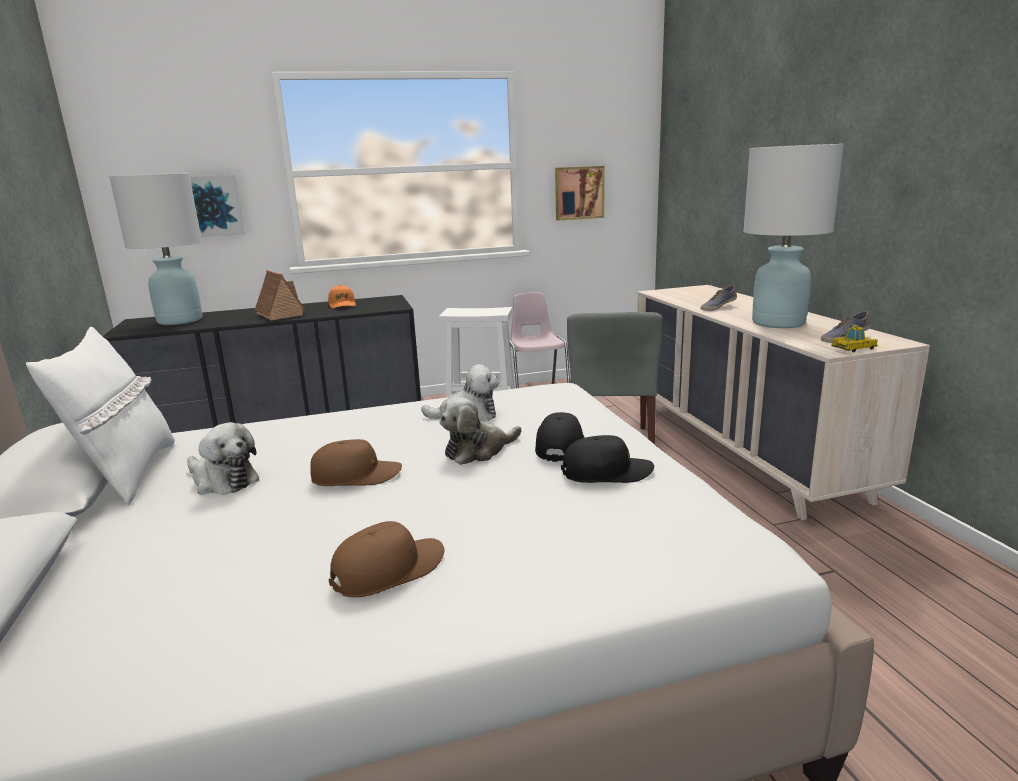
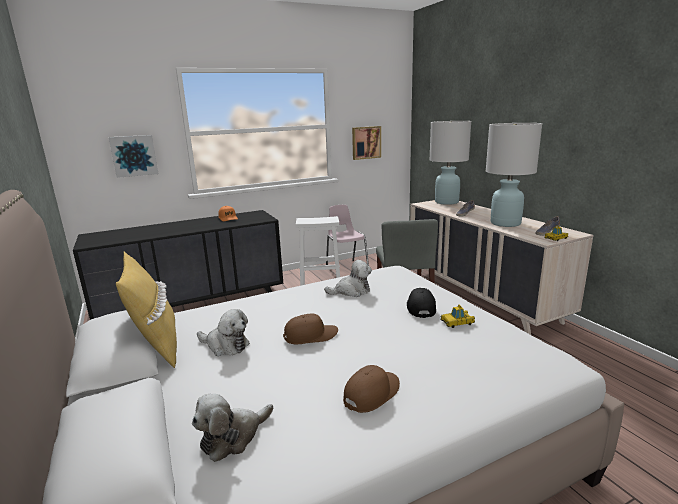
camera: 10 degrees left, 0 degrees up
(127, 474) = (157, 346): white pillow -> yellow pillow
(180, 320) = (122, 234): white table lamp -> white table lamp (446, 202)
(279, 314) = (190, 227): toy house -> none
(478, 451) = (373, 314): plush toy -> plush toy (233, 437)
(606, 472) = (457, 322): black cap -> toy car

